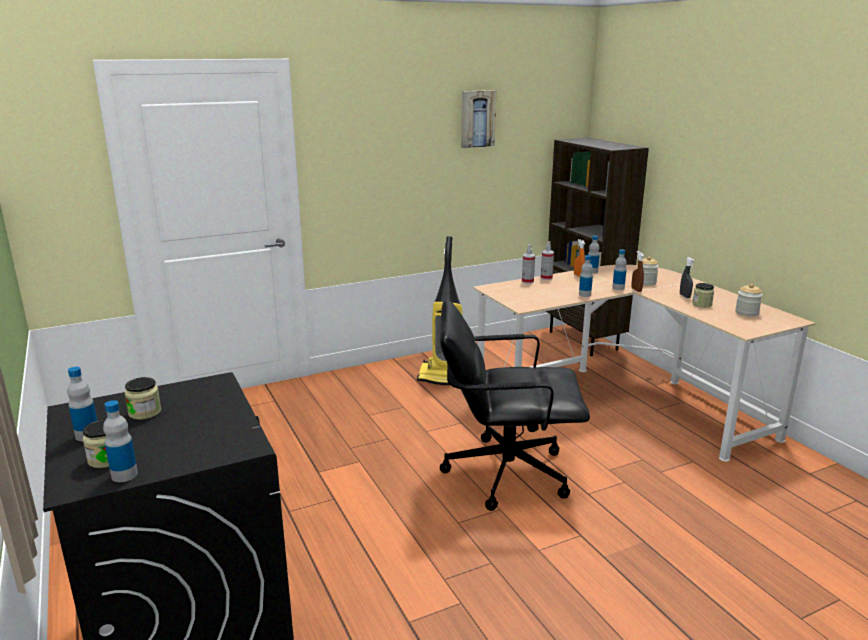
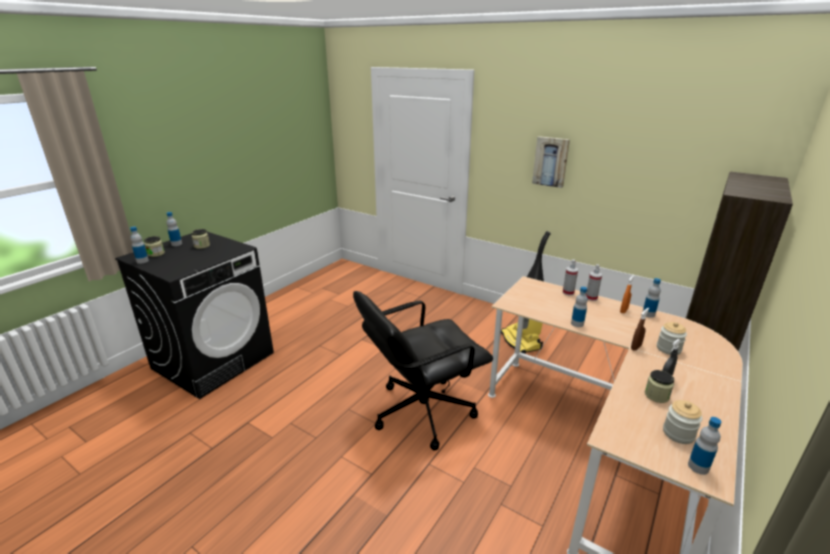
camera: 60 degrees right, 5 degrees up
(477, 118) = (632, 135): picture -> picture (551, 161)
(505, 472) = (421, 411): black office chair -> black office chair turned 90 degrees counterclockwise
(618, 288) = (624, 336): bottle -> bottle (698, 467)

